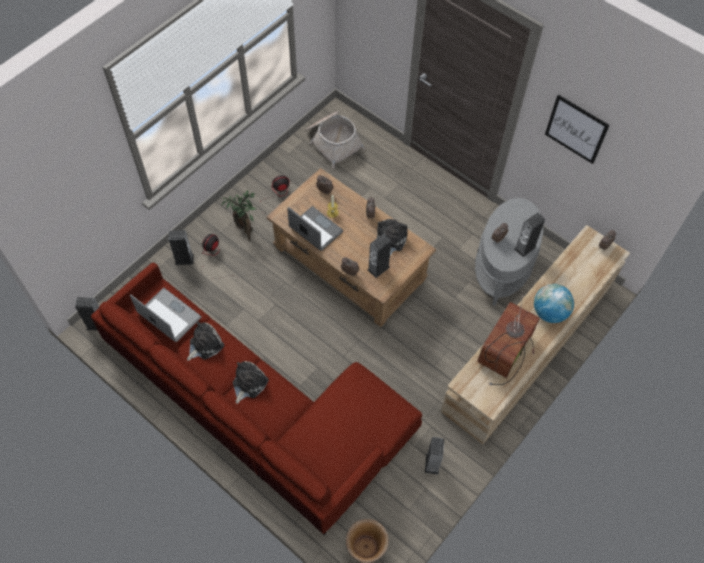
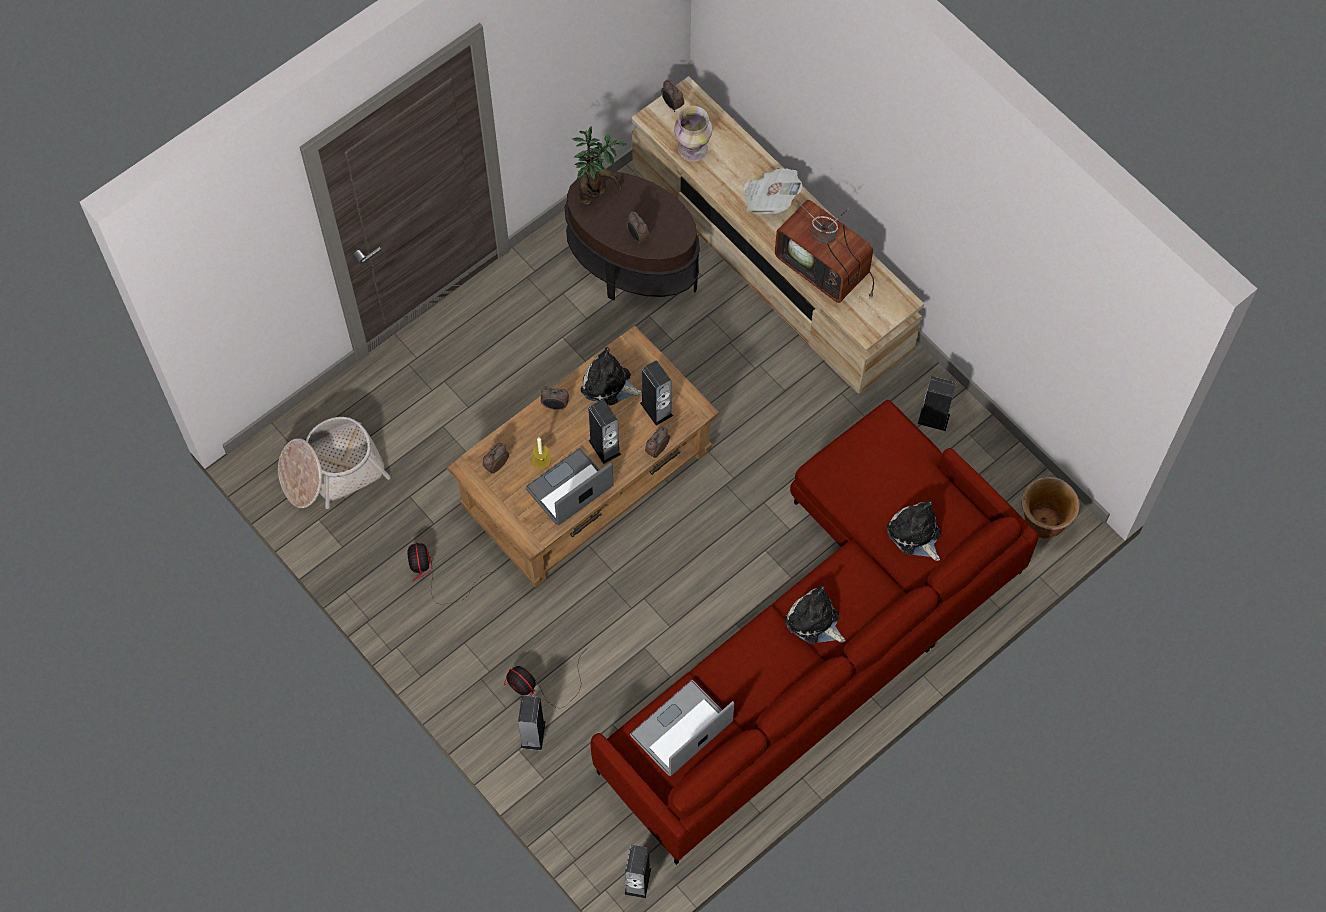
camera: 80 degrees left, 5 degrees up
(204, 344) = (741, 679): plush toy -> plush toy (915, 534)
(245, 229) = (490, 632): potted plant -> potted plant (596, 194)
(502, 268) = (632, 265): grey side table -> brown side table
(525, 247) = (658, 204): speaker -> speaker (604, 447)
(549, 312) = (770, 199): globe -> newspaper
(573, 262) = (693, 149): none -> vase
(576, 129) = (566, 57): picture -> none

